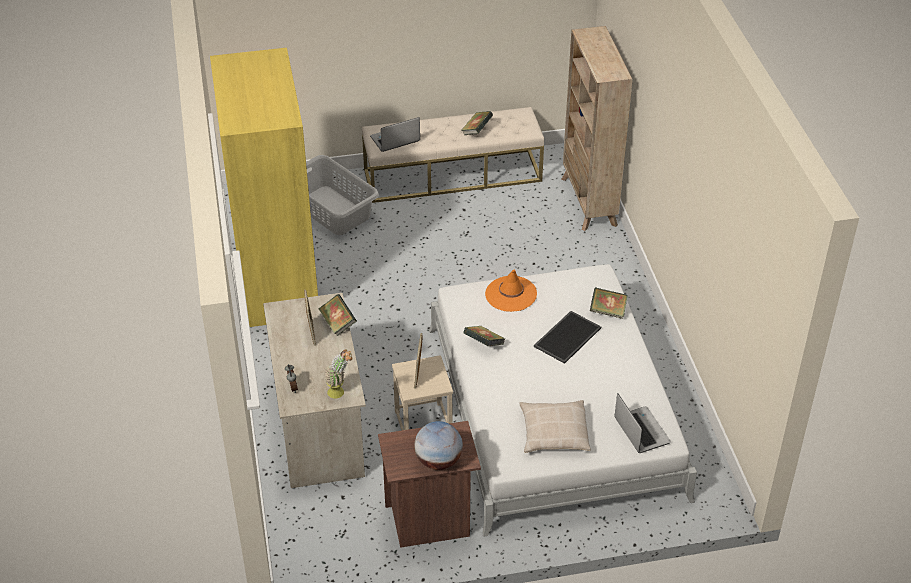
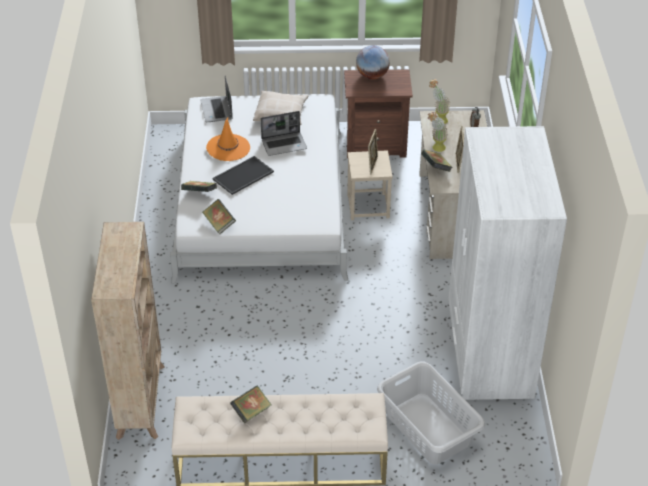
camera: 170 degrees left, 0 degrees up
(277, 279) = (488, 350): yellow wardrobe -> white wardrobe
(339, 349) = (436, 149): none -> potted plant
(394, 140) = (351, 410): laptop -> laptop (284, 144)
(484, 344) = (313, 180): book -> book (219, 224)
(511, 294) = (277, 218): orange hat -> orange hat (228, 148)

